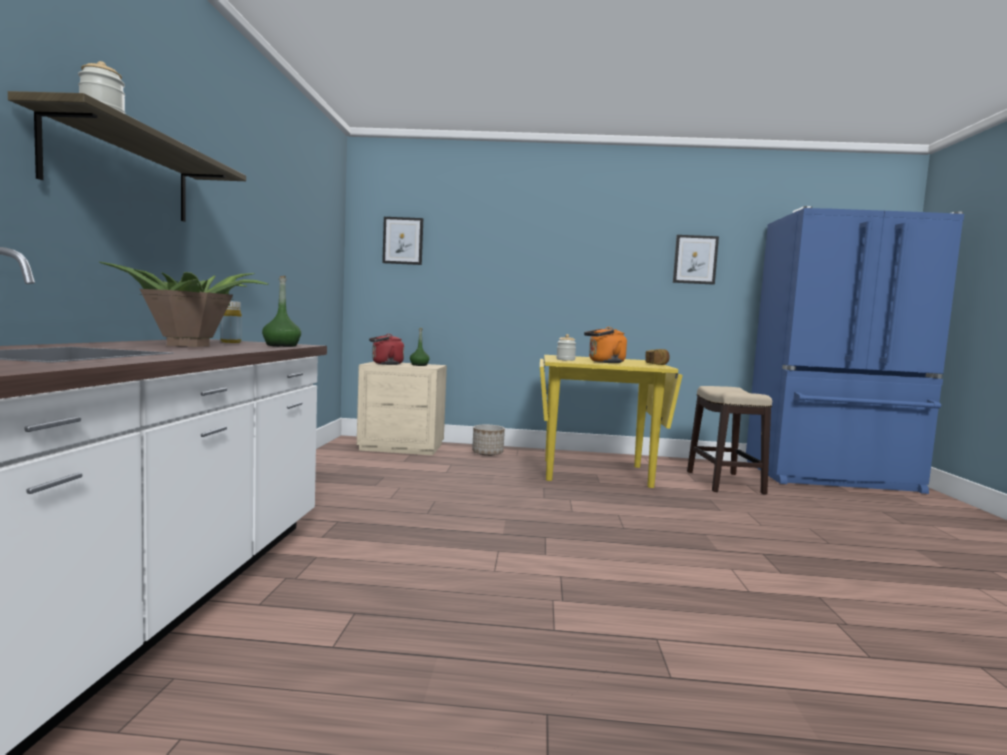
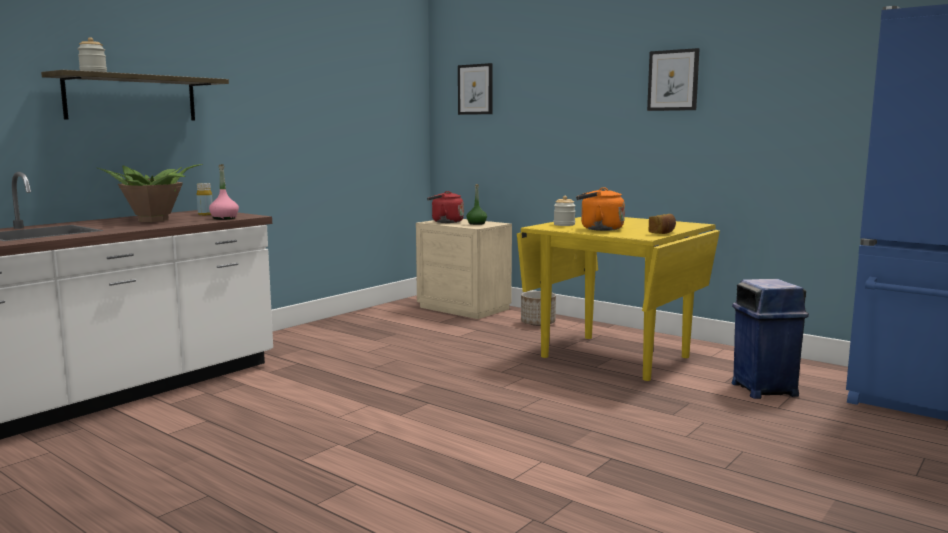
camera: 35 degrees right, 5 degrees up
(281, 345) = (224, 218): green bottle -> pink bottle
(695, 259) = (797, 85): picture -> picture (673, 80)
(724, 482) = (763, 389): stool -> blue trash can

